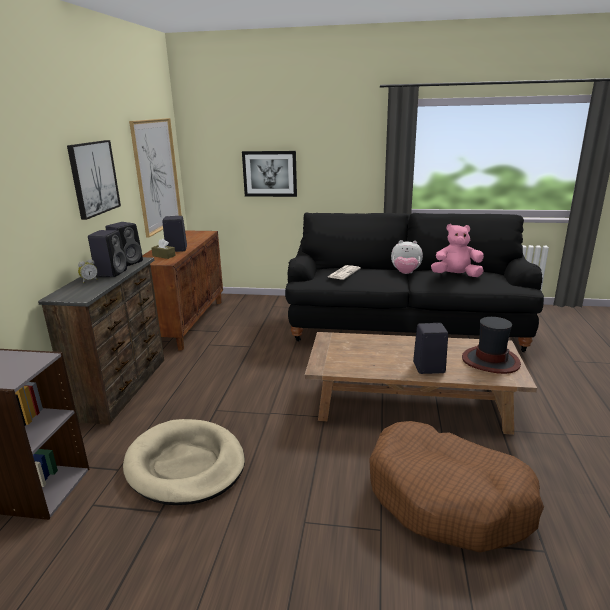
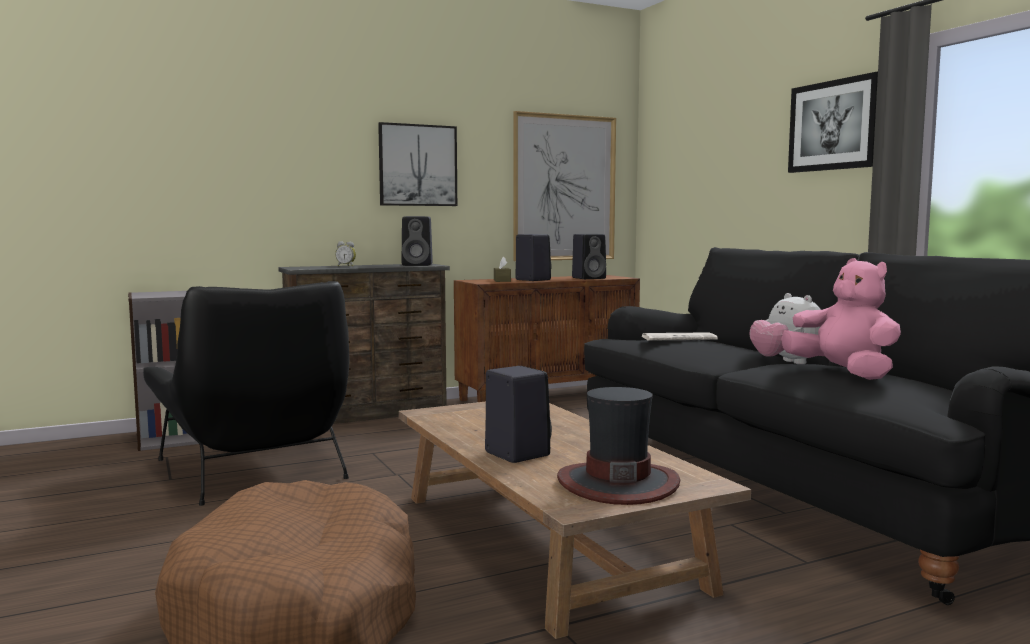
camera: 55 degrees right, 15 degrees down
(111, 272) = (379, 266): black speaker -> black speaker (589, 278)
(185, 465) = (254, 468): beige dog bed -> black armchair
(270, 173) = (724, 194): picture -> picture (833, 125)

